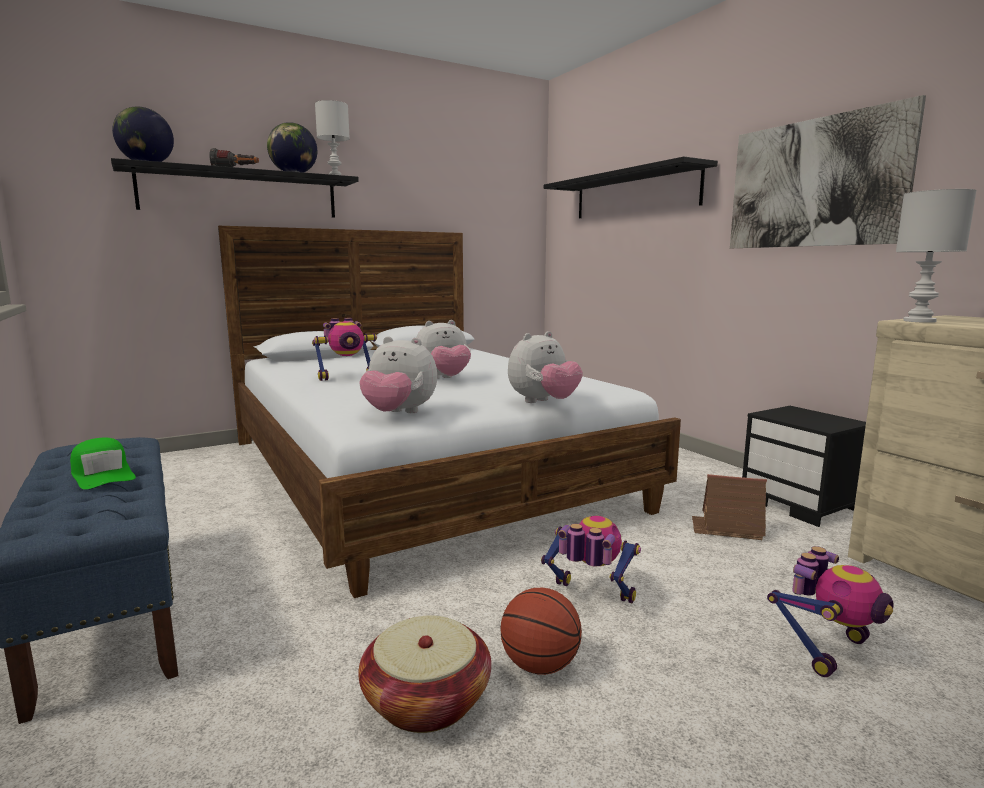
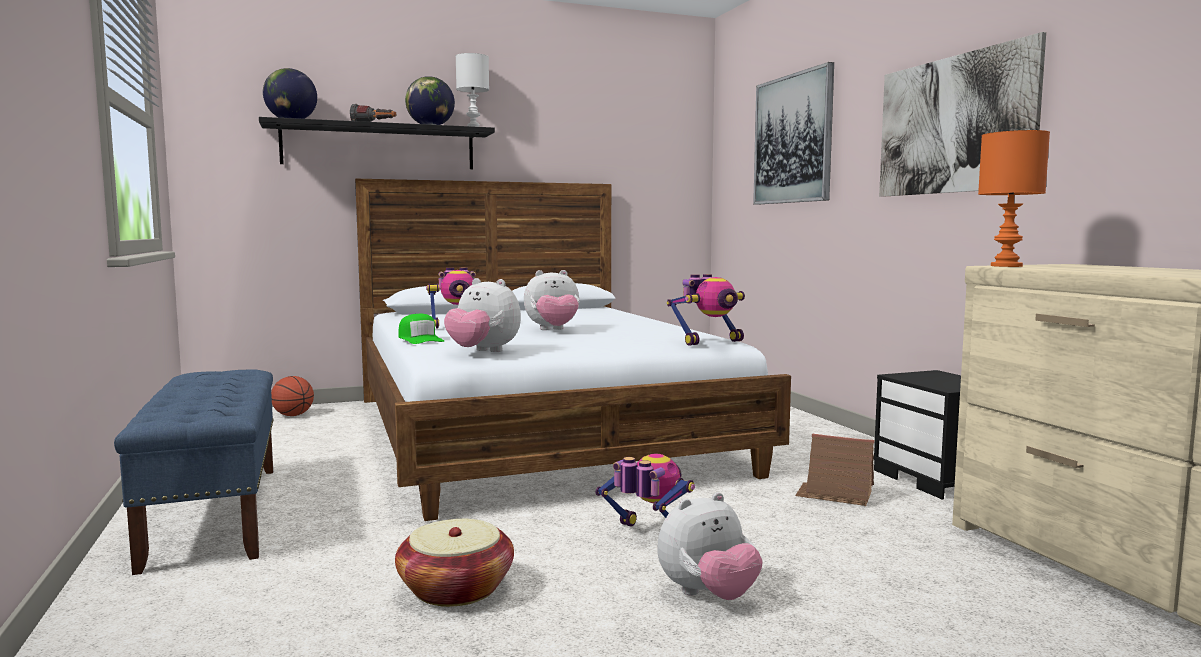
camera: 10 degrees right, 5 degrees down
(103, 474) = (217, 390): green cap -> green cap (420, 339)
(540, 665) = (569, 576): basketball -> basketball (293, 415)
(543, 402) = (632, 349): plush toy -> plush toy (708, 595)
(634, 194) = (793, 139): black shelf -> picture
(826, 649) = (860, 588): toy robot -> toy robot (709, 342)
(918, 321) = (1005, 266): white table lamp -> orange table lamp

